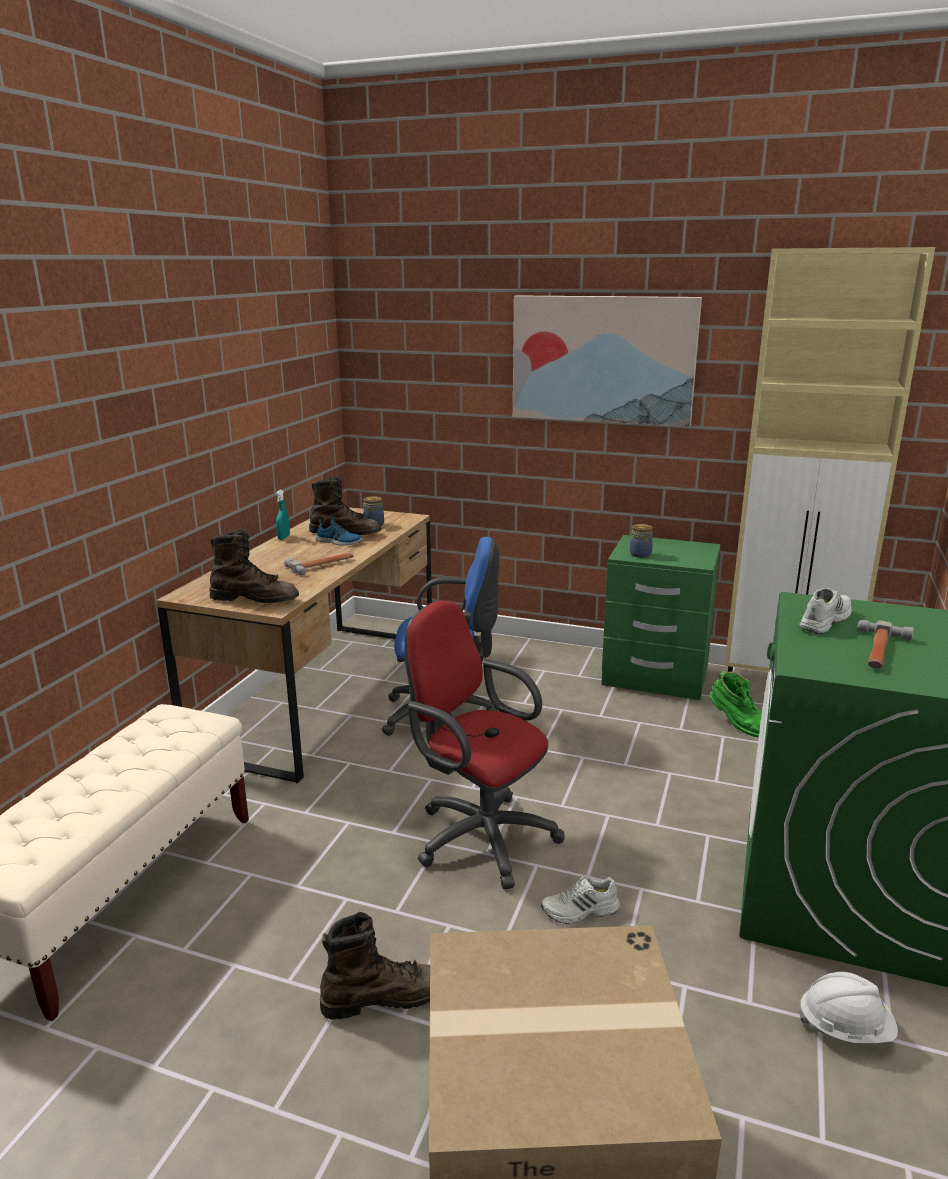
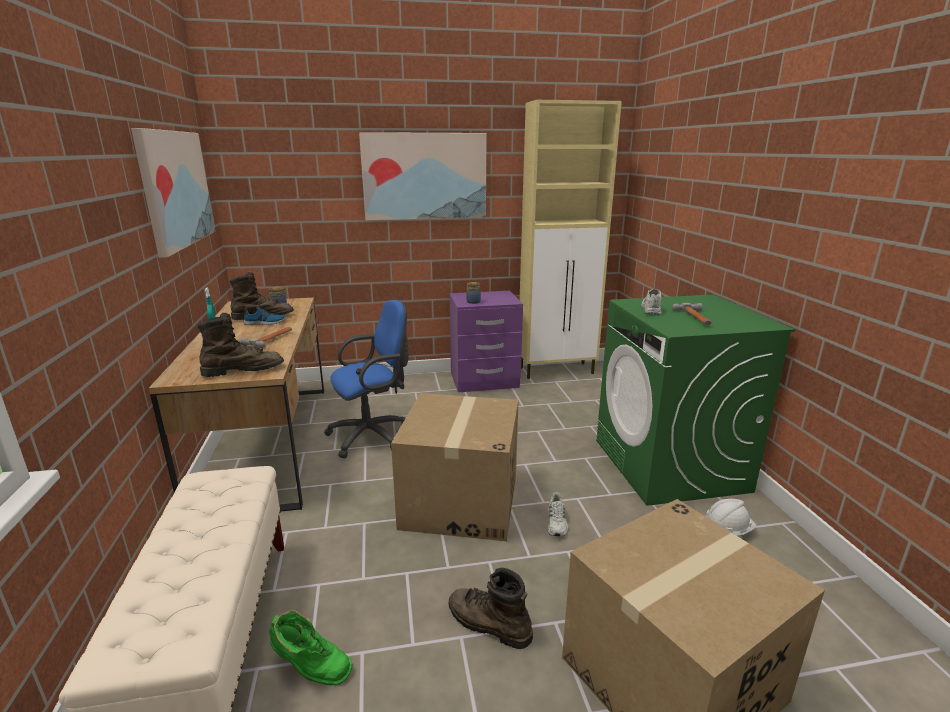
camera: 30 degrees left, 0 degrees up
(259, 370) = (175, 188): none -> picture
(384, 998) = (488, 624): brown boot -> brown boot turned 105 degrees counterclockwise
(479, 835) = (460, 501): red office chair -> cardboard box
(580, 911) = (557, 523): white shoe -> white shoe turned 45 degrees counterclockwise
(655, 677) = (484, 381): green nightstand -> purple nightstand
(737, 725) = (549, 396): green boot -> green boot (310, 669)

